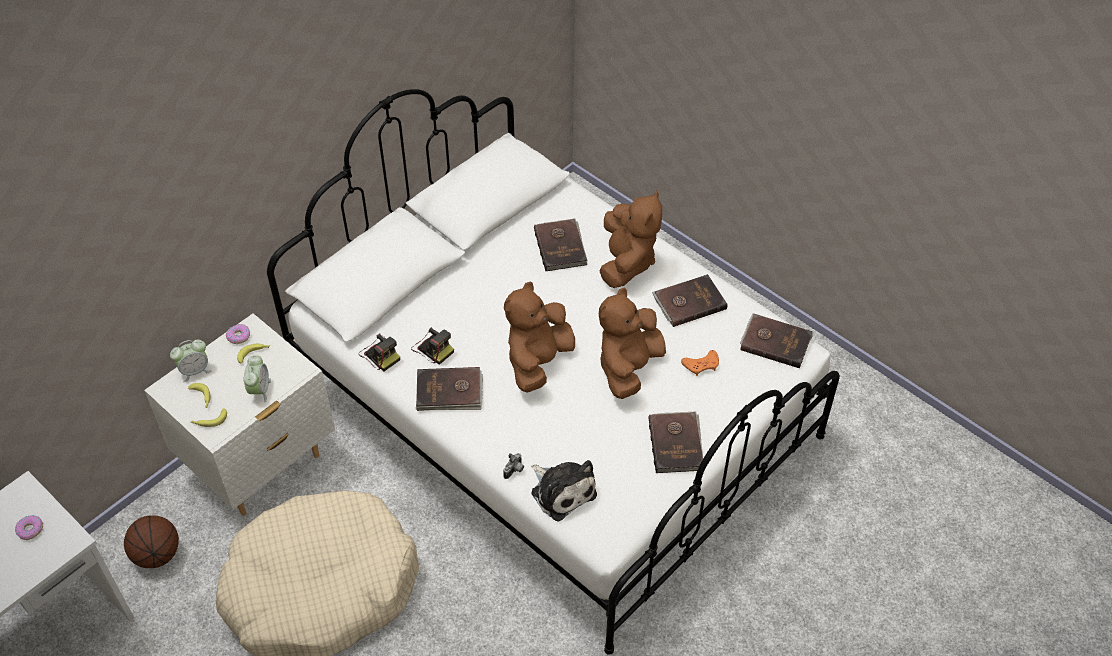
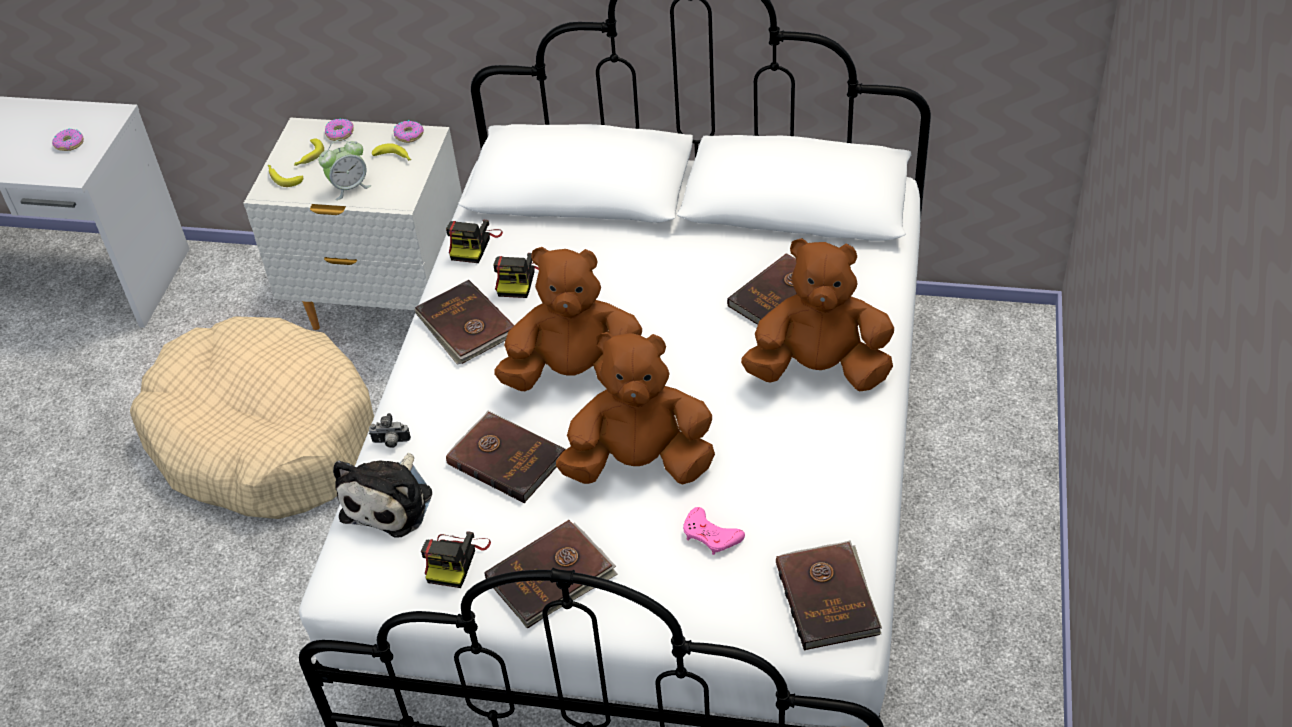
camera: 60 degrees right, 5 degrees down
(157, 554) = (226, 298): basketball -> none
(195, 371) = (339, 133): alarm clock -> donut
(626, 262) = (819, 370): brown plush toy -> brown plush toy turned 150 degrees counterclockwise
(630, 480) = (456, 560): none -> camera
(689, 302) = (811, 466): brown book -> brown book (507, 458)
(701, 365) = (711, 535): orange game controller -> pink game controller

